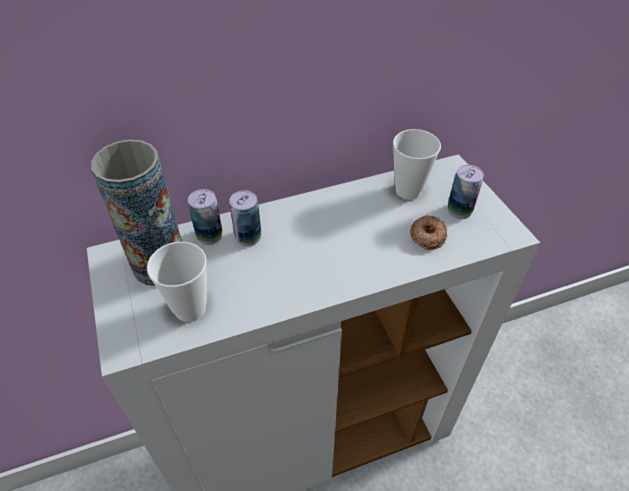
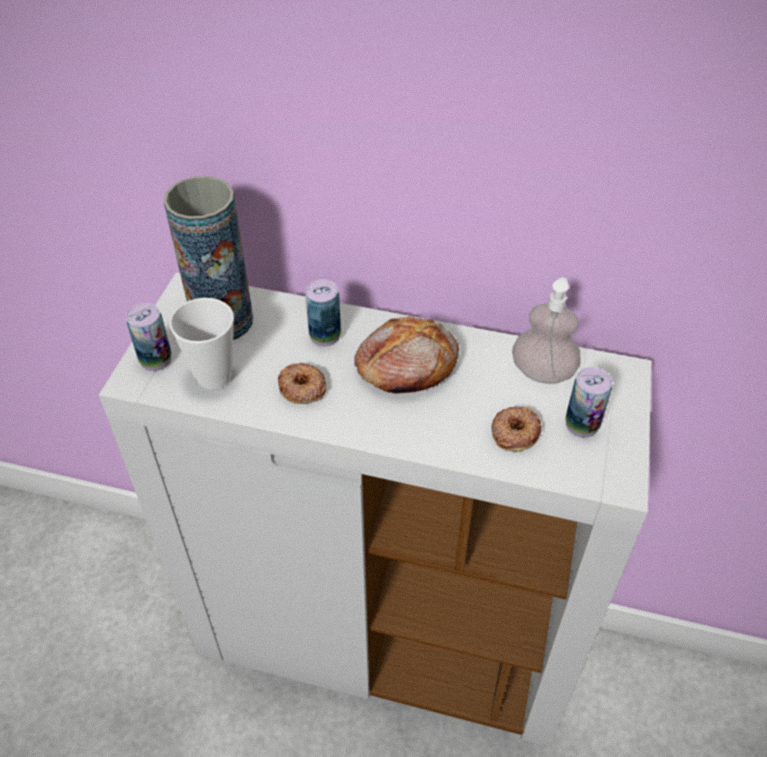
camera: 35 degrees right, 0 degrees up
(209, 235) = (290, 315): can -> can (156, 360)
(265, 281) = (302, 388): none -> donut
(321, 229) = (405, 365): none -> bread
(408, 190) = (542, 372): cup -> soap dispenser

